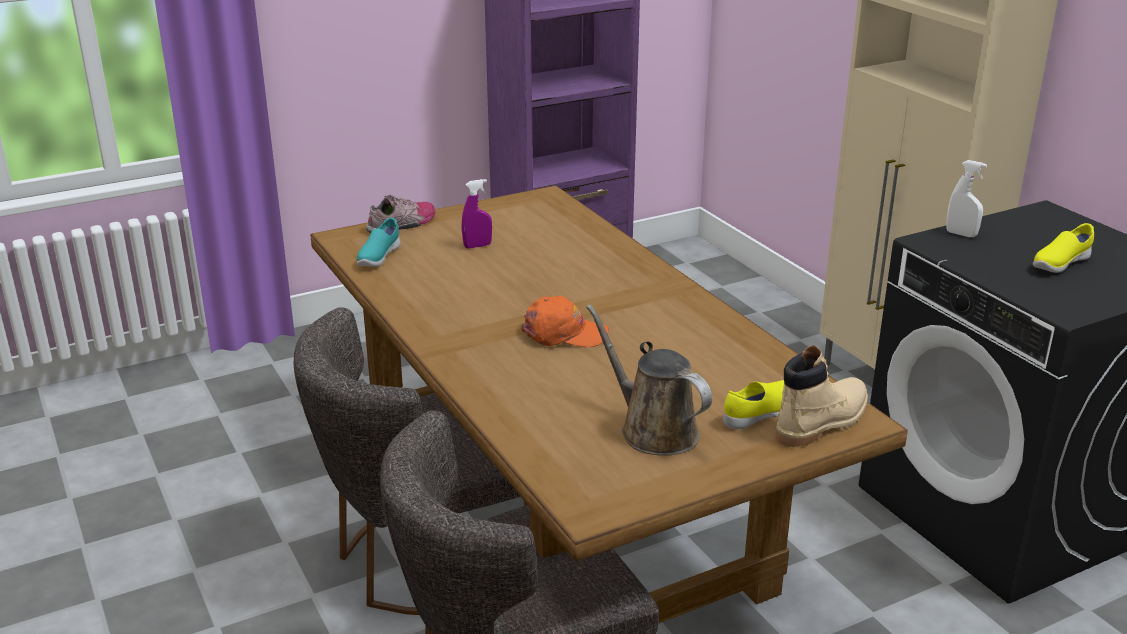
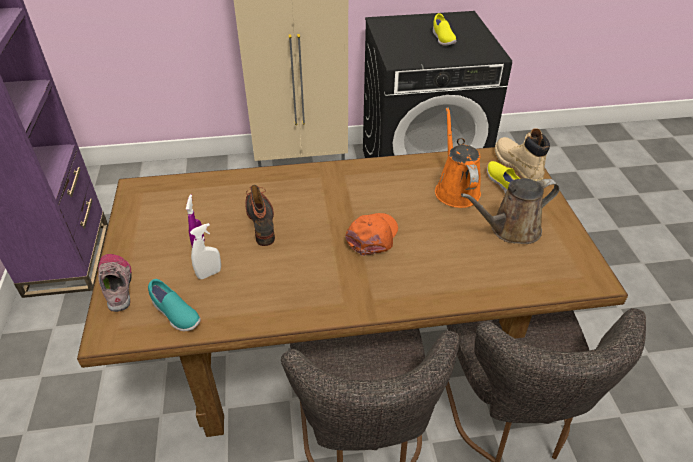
camera: 70 degrees left, 15 degrees up
(542, 266) = (262, 221): none -> boot
(712, 377) = (455, 189): none -> orange watering can
(961, 234) = (393, 50): white spray bottle -> white spray bottle (209, 274)

